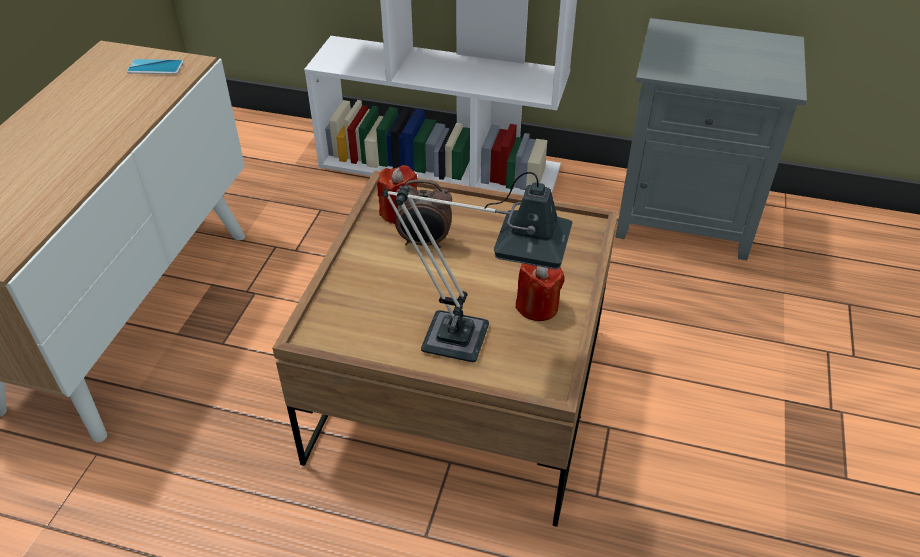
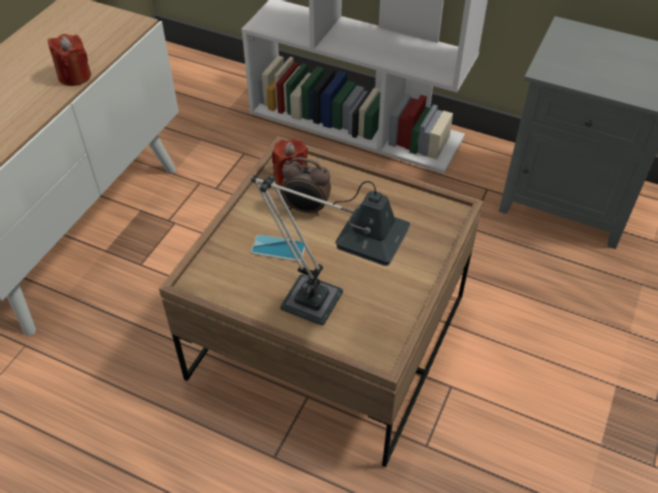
camera: 10 degrees right, 5 degrees up
(155, 67) = (105, 24): phone -> phone (278, 248)
(537, 306) = (389, 281): red candle -> red candle (74, 76)

